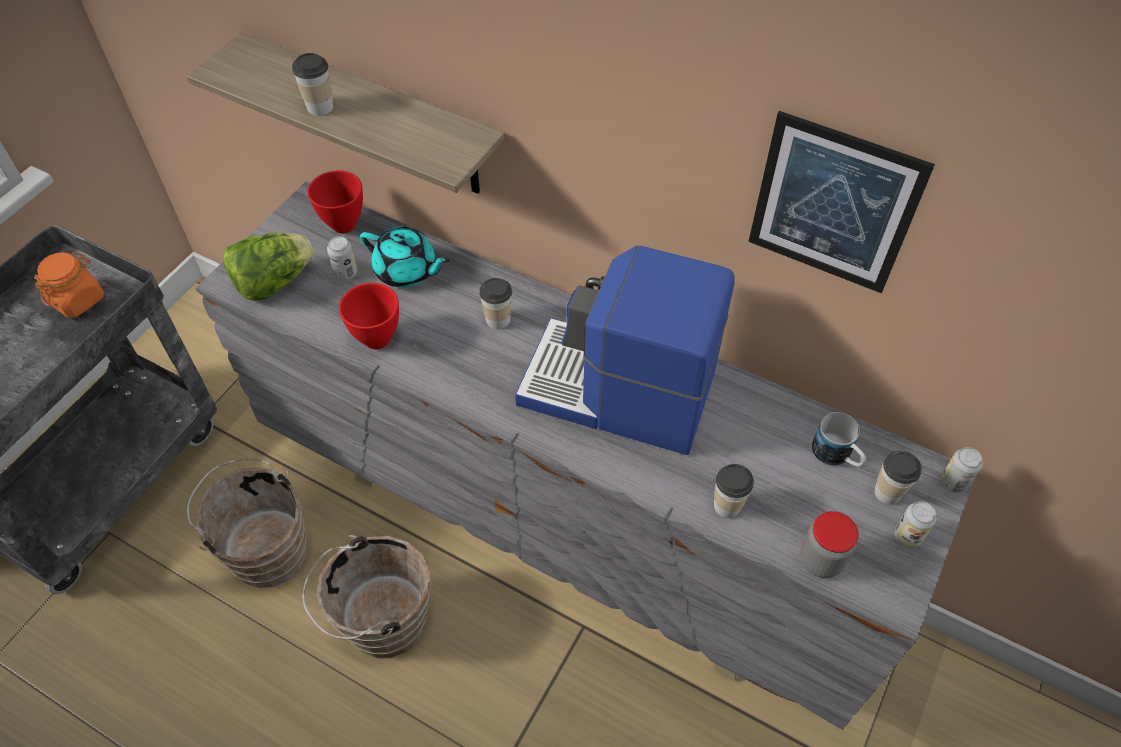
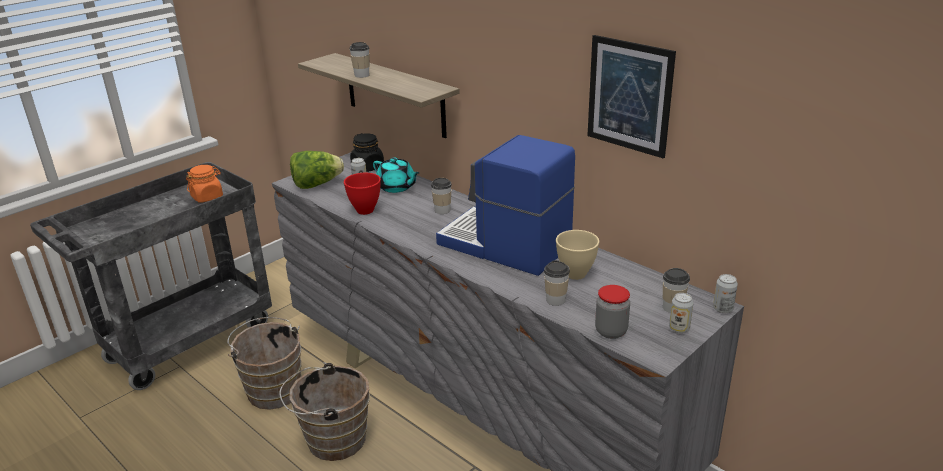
camera: 15 degrees right, 25 degrees down
(342, 225) = (368, 167): red bowl -> black jar
(739, 443) = (576, 275): none -> beige bowl
(837, 456) = (642, 288): mug -> none

